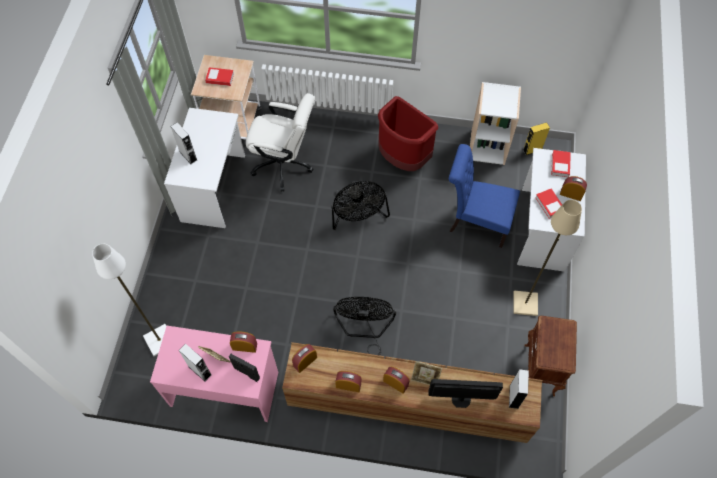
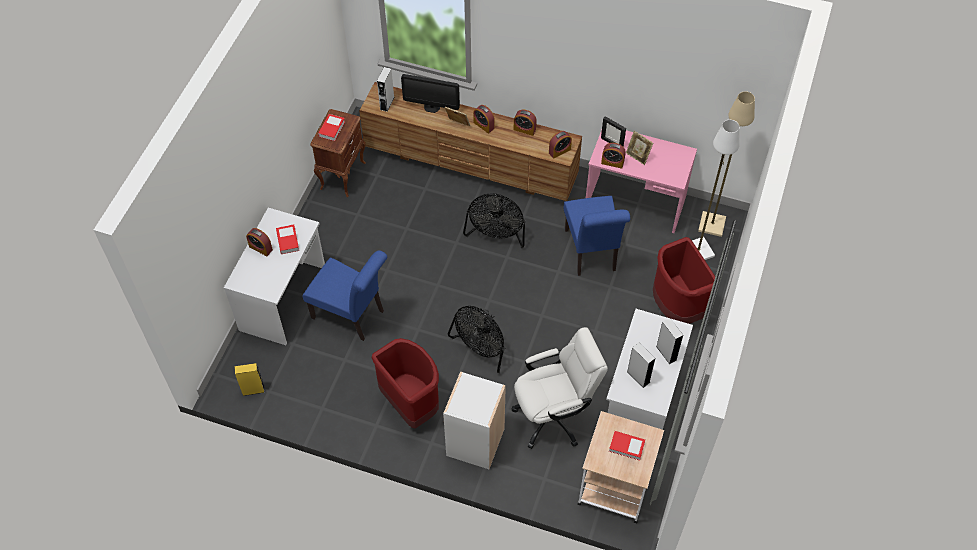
camera: 170 degrees left, 5 degrees down
(183, 277) = (676, 307): none -> red trash can
(200, 370) = (653, 150): grey speaker -> grey speaker (638, 377)
(266, 320) = (591, 253): none -> blue chair
(285, 165) = (554, 417): white office chair -> white office chair turned 135 degrees clockwise
(355, 214) = (481, 345): black fan -> black fan turned 135 degrees counterclockwise
(488, 147) = (304, 402): bookcase -> bookcase (475, 442)
(525, 304) = (332, 230): beige floor lamp -> beige floor lamp (711, 224)
(560, 165) = (257, 279): book -> book (331, 129)

